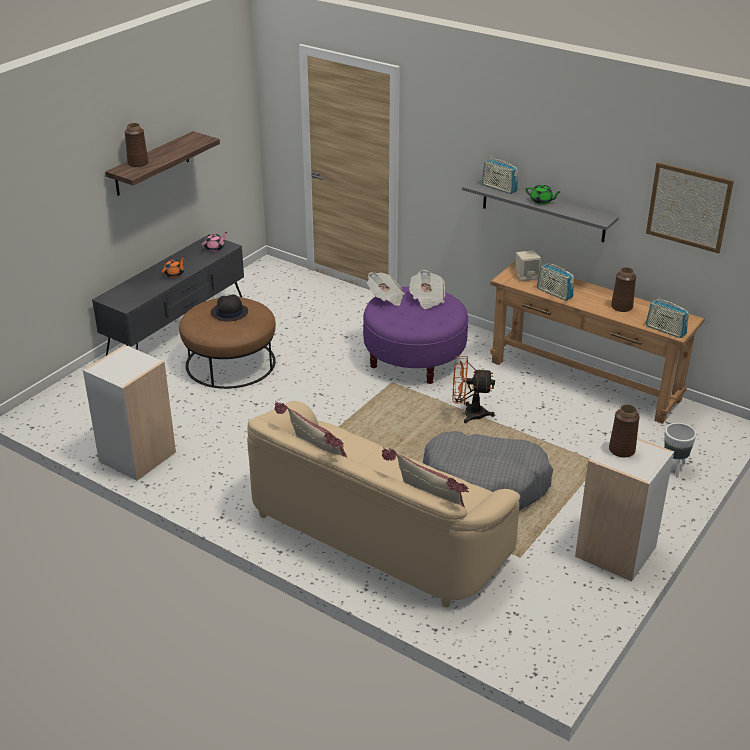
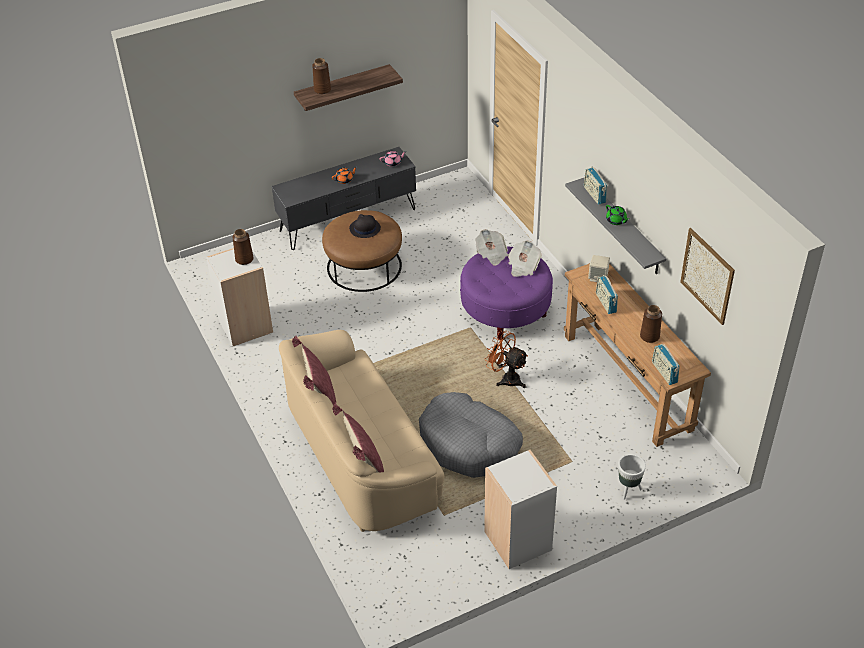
camera: 30 degrees right, 10 degrees up
(621, 450) = (518, 469): brown vase -> brown vase (244, 259)

